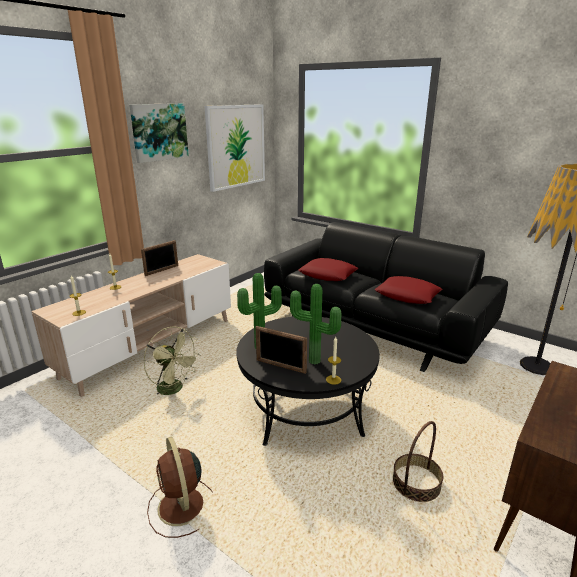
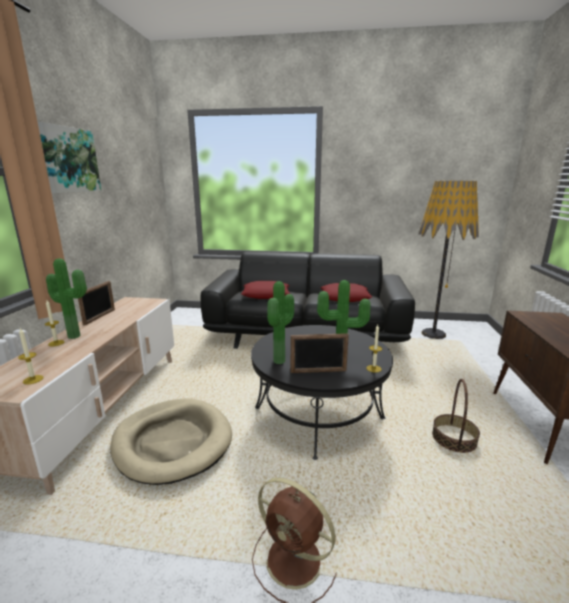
camera: 30 degrees left, 5 degrees down
(132, 284) = (76, 335): none -> potted plant
(174, 389) = (173, 442): green fan -> beige dog bed
(236, 146) = (137, 185): picture -> none

